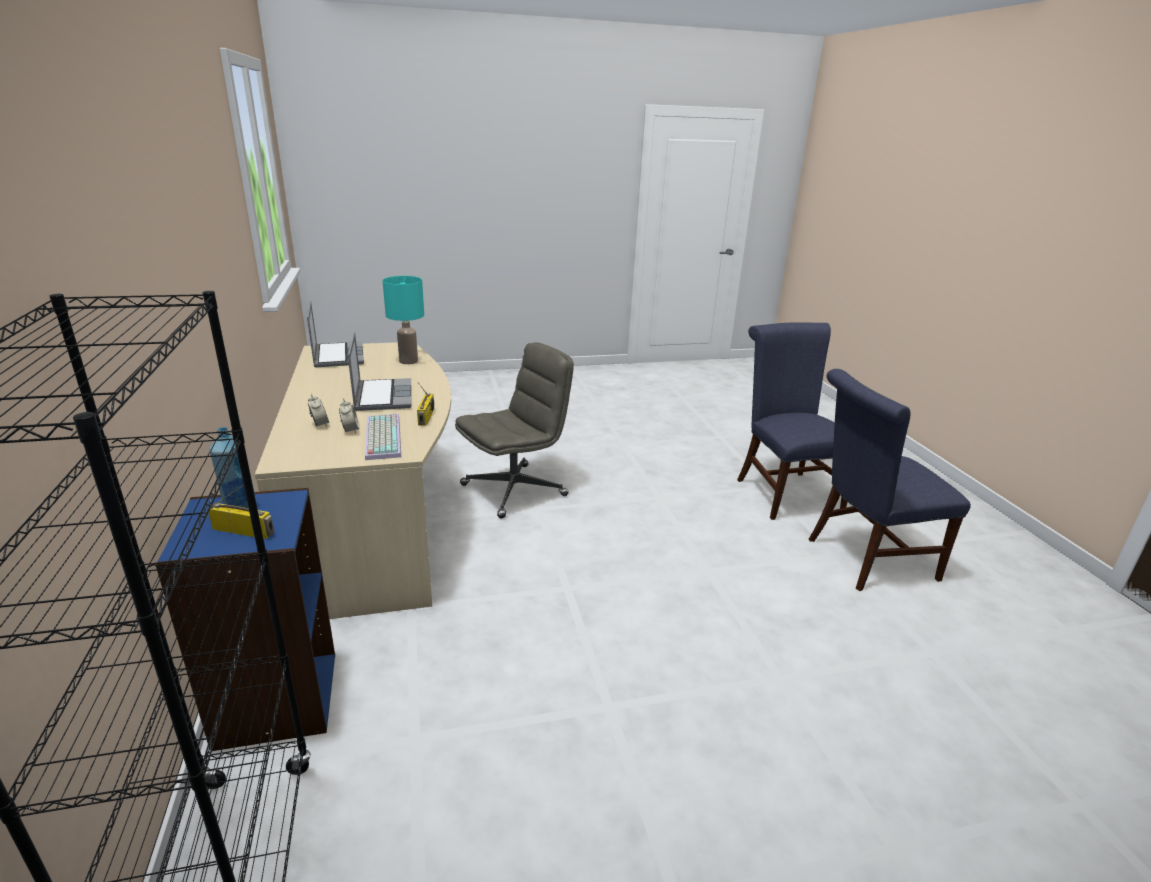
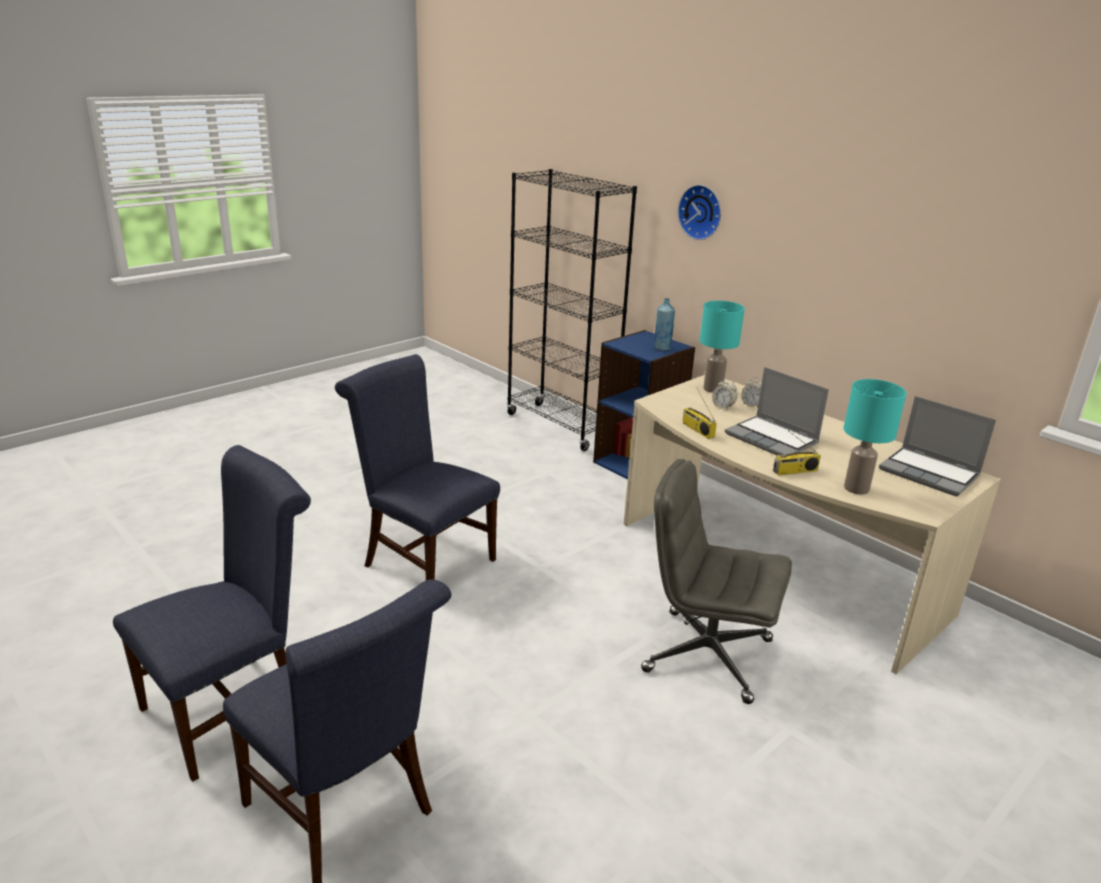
camera: 150 degrees right, 0 degrees up
(113, 282) = (701, 212): none -> wall clock
(245, 530) = (637, 343): radio -> radio (795, 471)
(311, 451) = (712, 389): none -> turquoise table lamp
(381, 437) = (693, 407): keyboard -> none
(515, 490) = (706, 655): grey office chair -> grey office chair turned 90 degrees clockwise
(681, 637) = (423, 560): none -> blue chair

